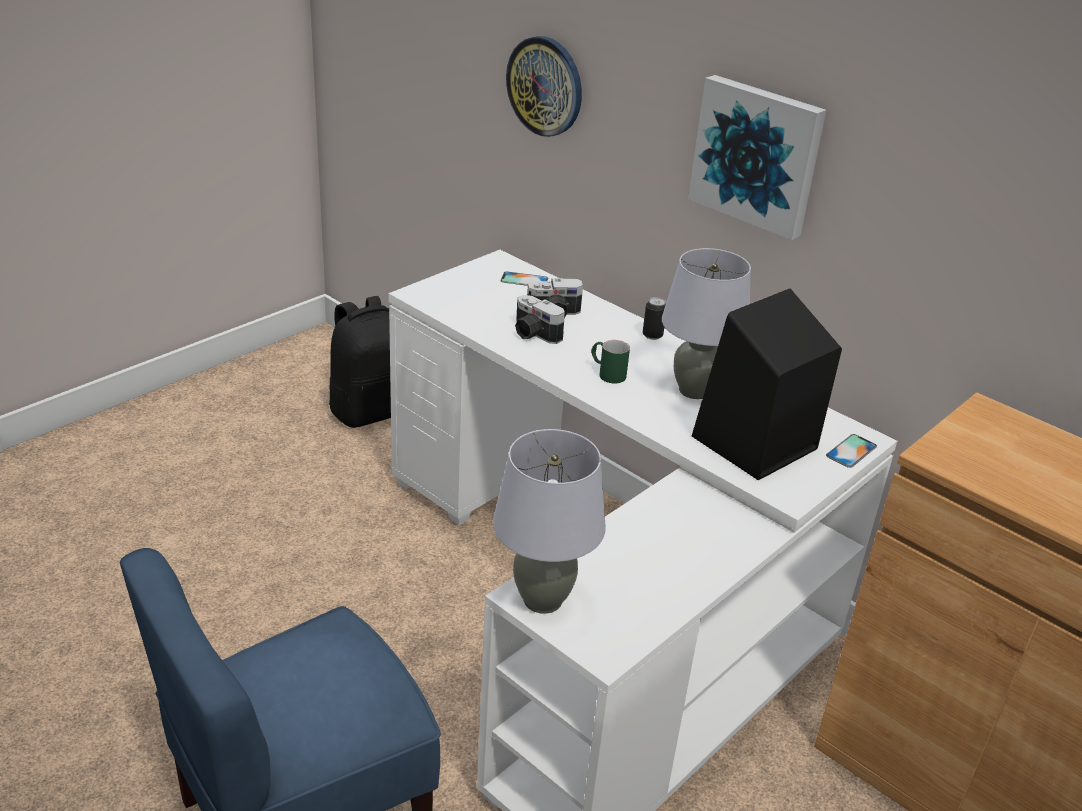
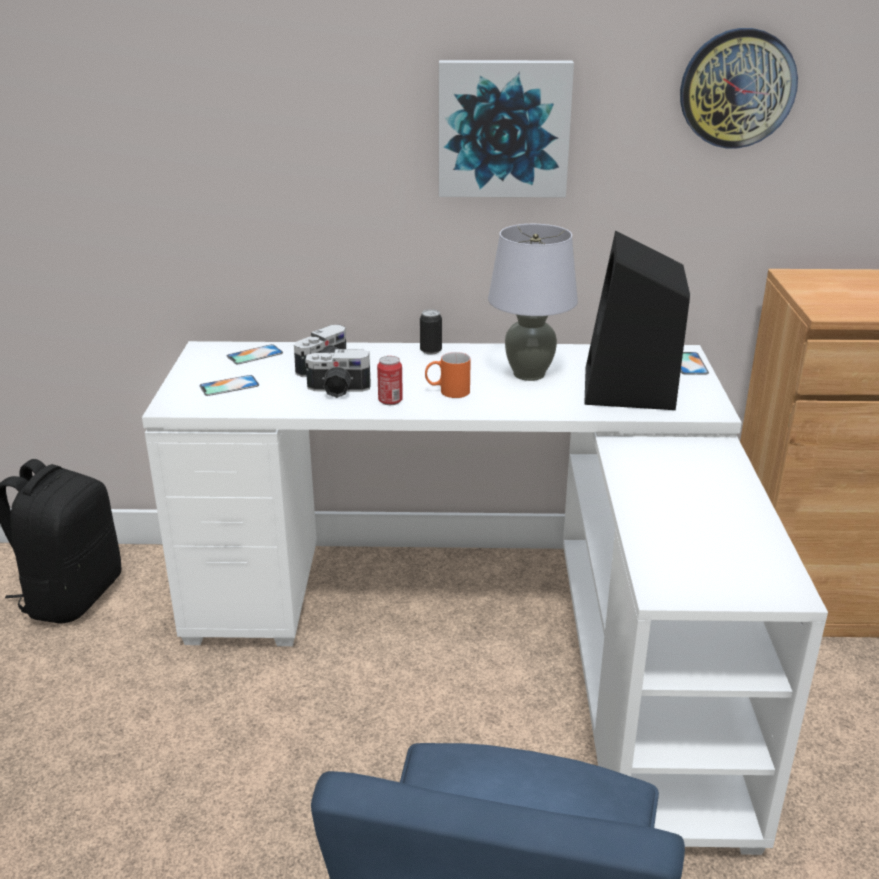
camera: 40 degrees left, 5 degrees down
(471, 296) = (229, 386): none -> phone
(543, 600) = (683, 583): grey table lamp -> none
(545, 86) = (214, 134): wall clock -> wall clock (737, 88)
(555, 360) = (390, 401): none -> can
(607, 373) = (447, 392): green mug -> orange mug

